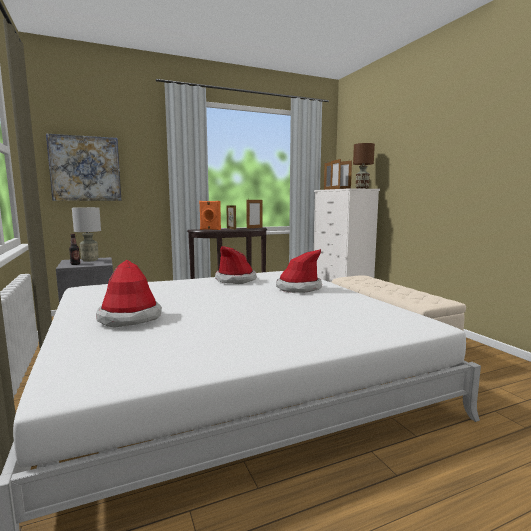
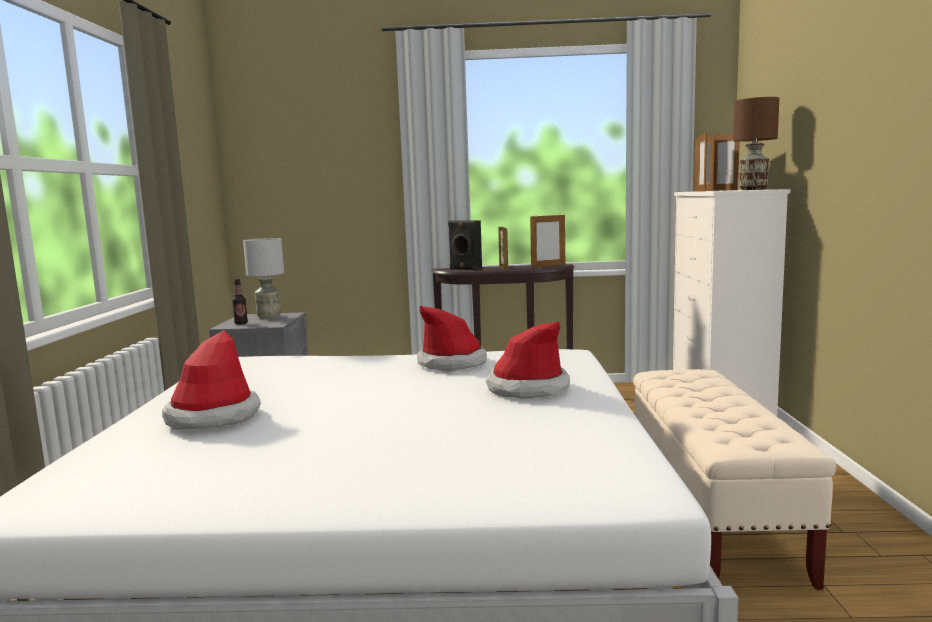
camera: 25 degrees right, 0 degrees up
(85, 169) = (286, 177): picture -> none
(210, 229) = (465, 269): orange speaker -> black speaker

